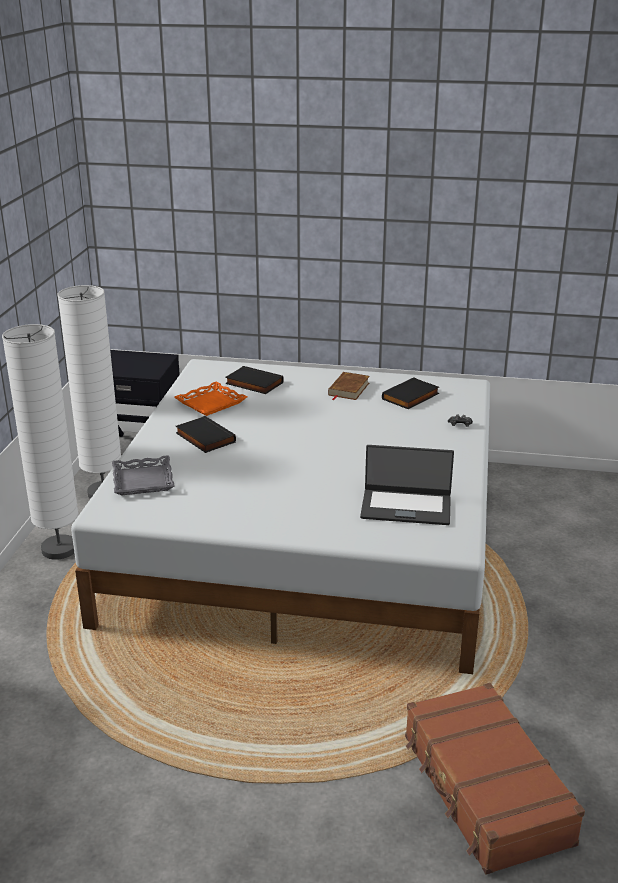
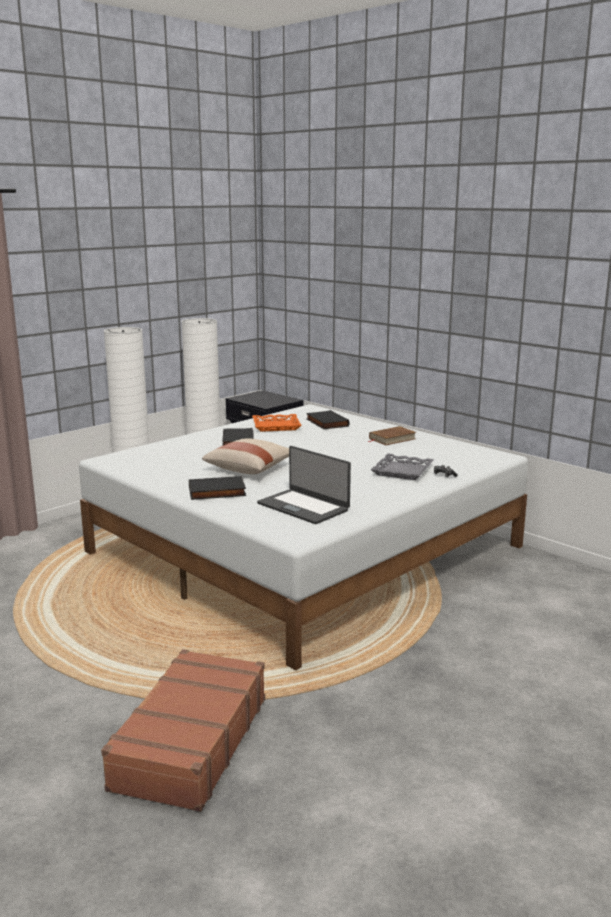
camera: 35 degrees right, 10 degrees down
(142, 480) = (157, 451): grey tray -> grey tray (402, 471)
(280, 474) = (250, 469): none -> beige pillow
(411, 397) = (434, 452): black book -> black book (216, 492)

